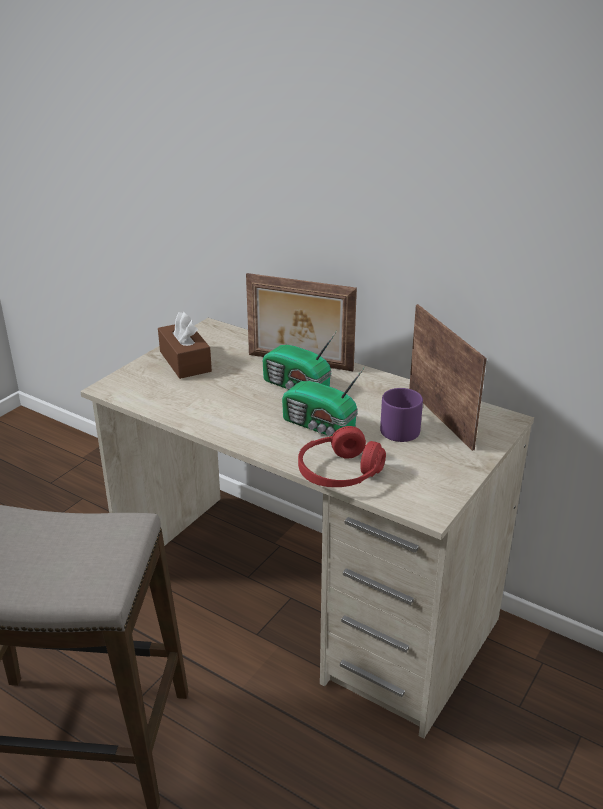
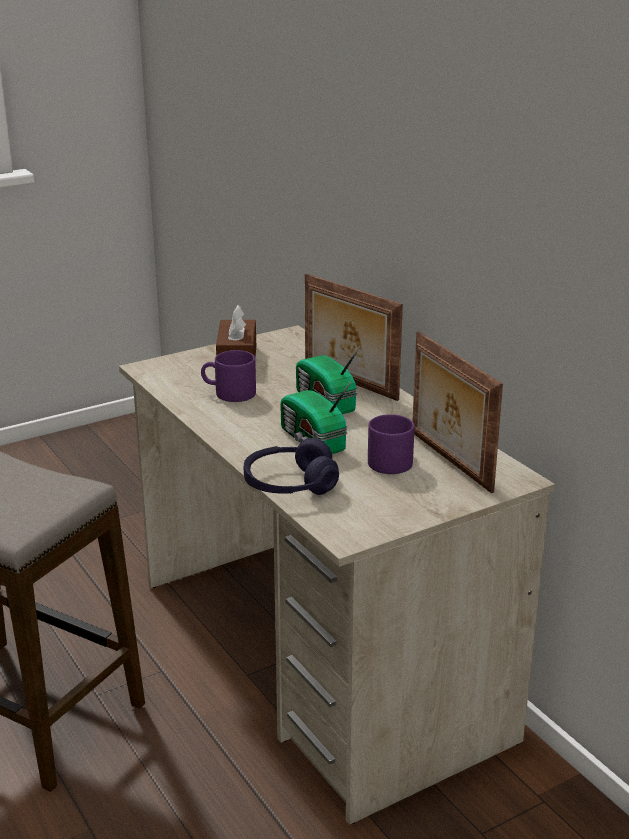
camera: 25 degrees right, 5 degrees down
(207, 396) = (228, 393): none -> purple mug
(339, 473) = (290, 485): red headphones -> purple headphones
(442, 417) = (448, 461): picture frame -> picture frame turned 150 degrees clockwise

